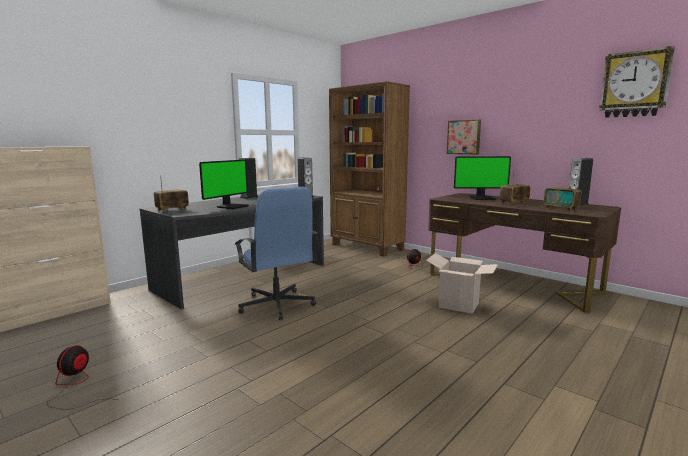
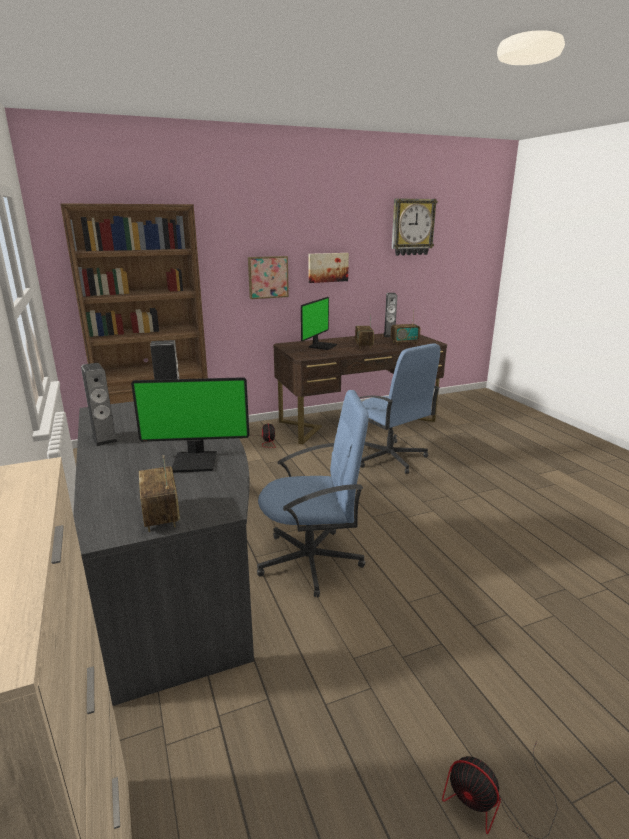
camera: 65 degrees left, 10 degrees up
(232, 206) = (195, 461): monitor -> monitor turned 120 degrees clockwise
(459, 305) = (389, 458): cardboard box -> blue office chair
(520, 130) = (327, 267): none -> picture

